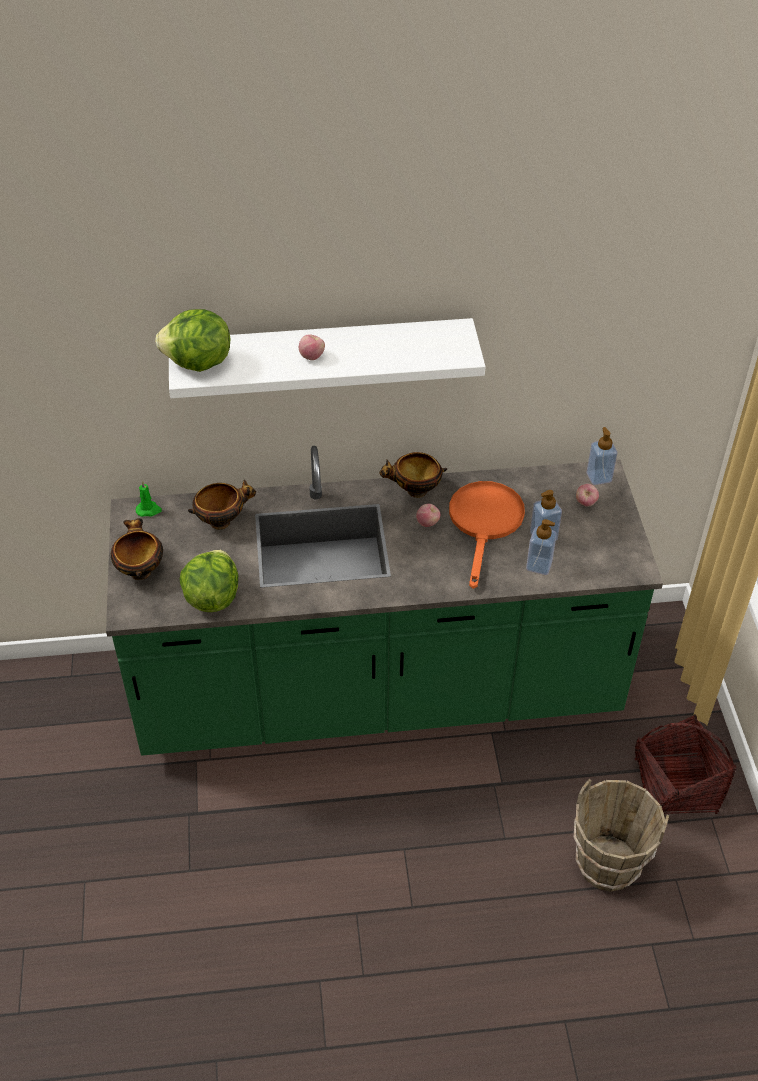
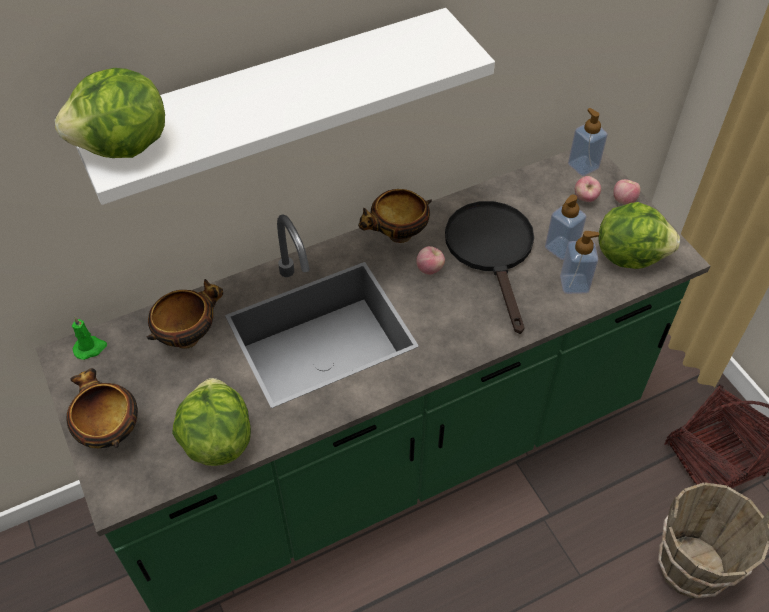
camera: 20 degrees left, 5 degrees up
(312, 356) = (273, 100): apple -> apple (624, 200)
(485, 523) = (492, 251): orange frying pan -> black frying pan
(598, 556) = (629, 254): none -> lettuce

